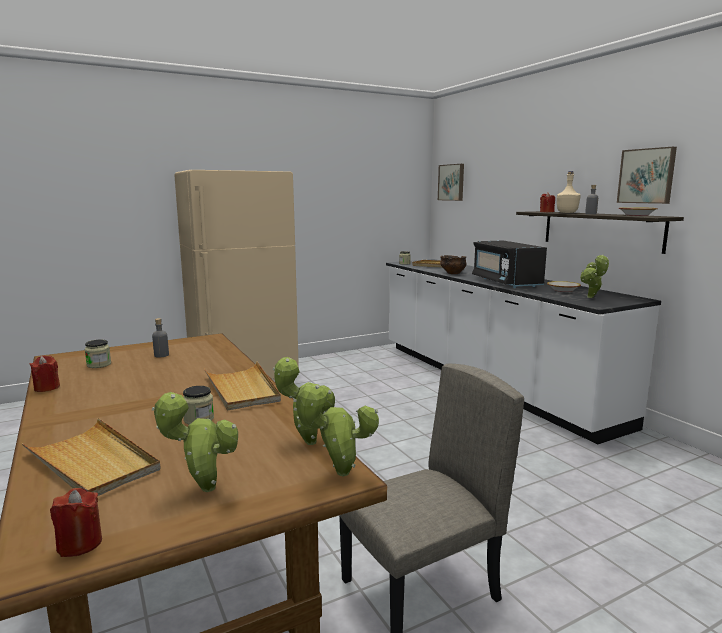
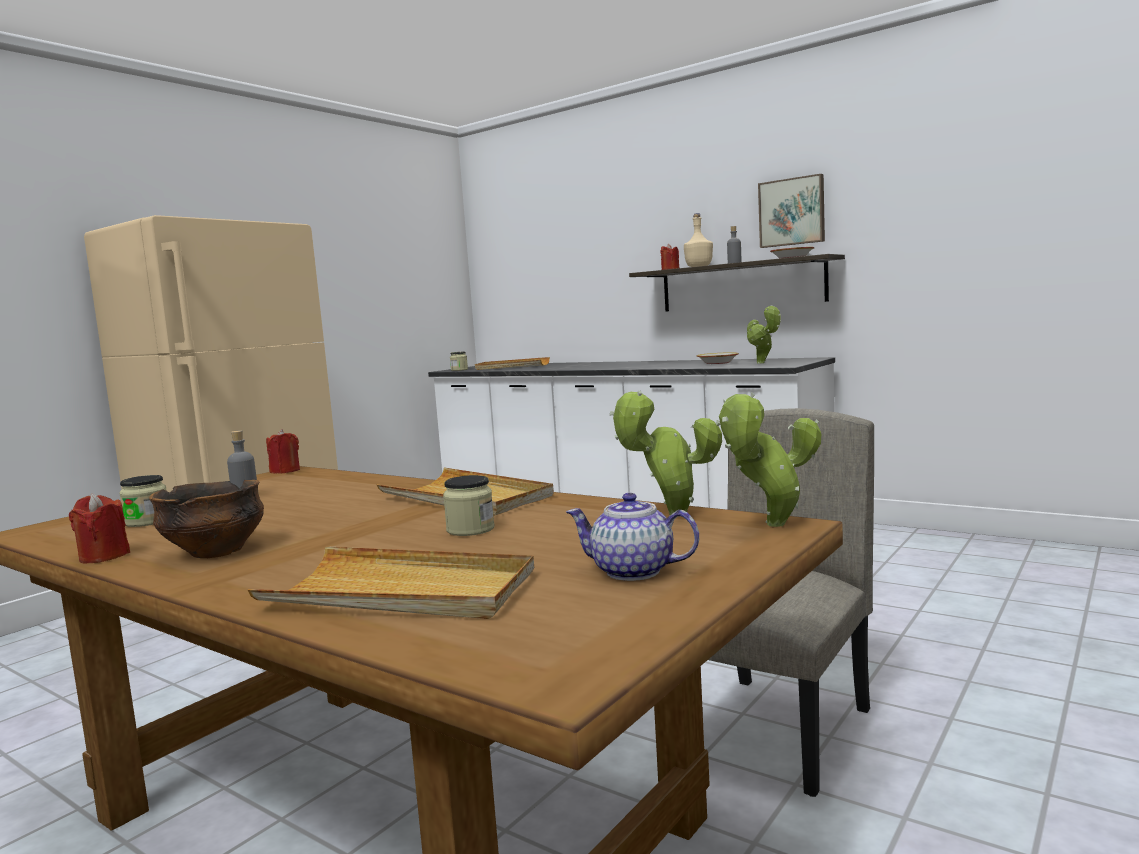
camera: 25 degrees left, 5 degrees down
(79, 544) = (582, 648): red candle -> red candle (285, 471)
(203, 488) = (634, 572): potted plant -> teapot
(452, 182) = (504, 251): picture -> none
(453, 273) = (549, 368): bowl -> bowl (216, 551)
(505, 282) = (635, 366): black microwave -> none

